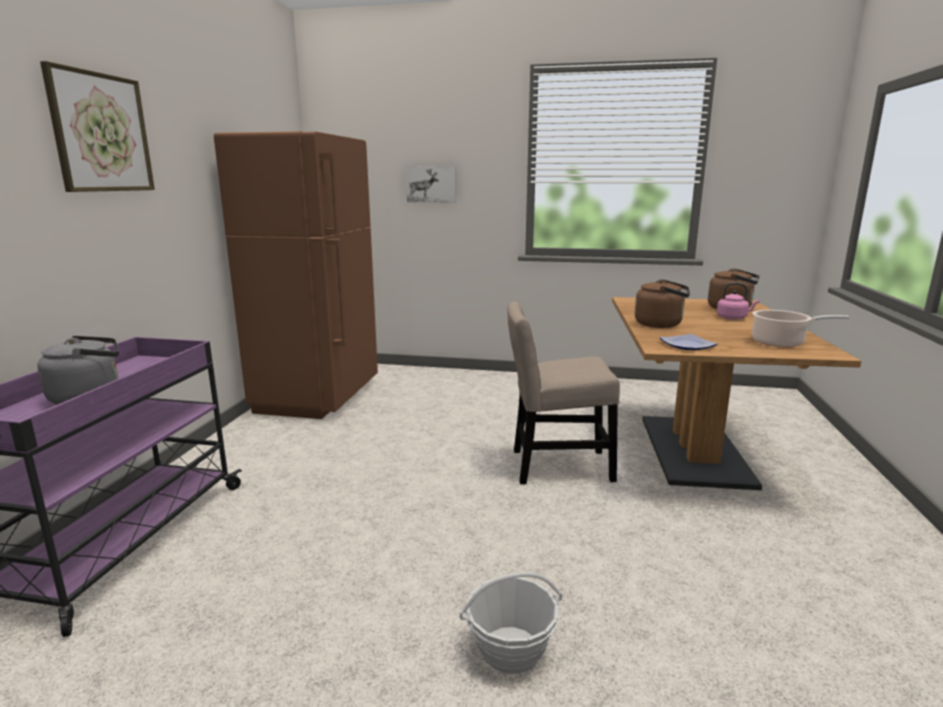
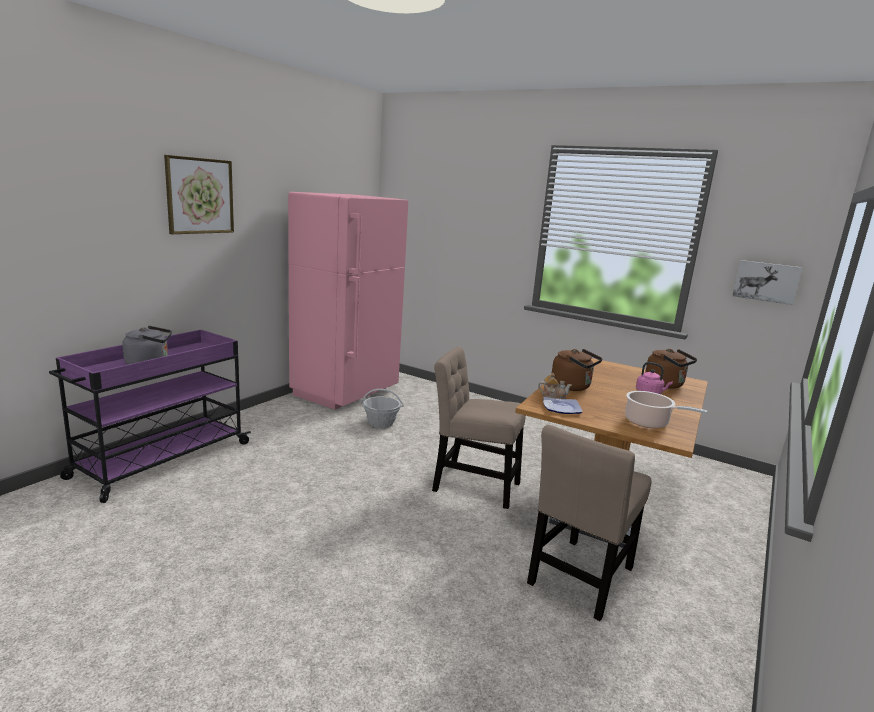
camera: 20 degrees right, 0 degrees up
(318, 397) = (346, 393): brown fridge -> pink fridge
(431, 184) = (465, 236): picture -> picture (766, 281)
(510, 649) = (325, 590): basket -> basket (381, 422)
(660, 336) = (553, 396): none -> teapot
(756, 536) = (579, 579): none -> beige chair

